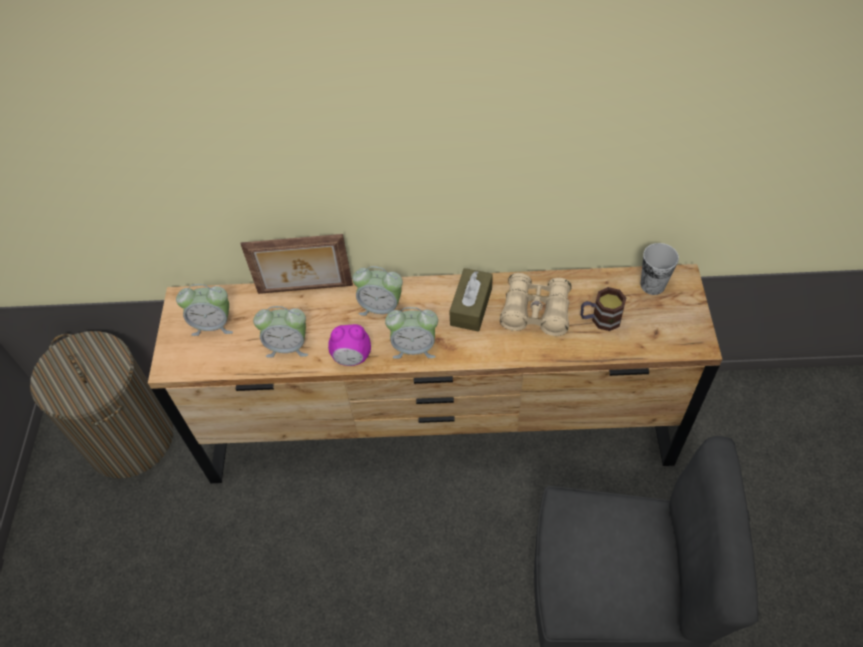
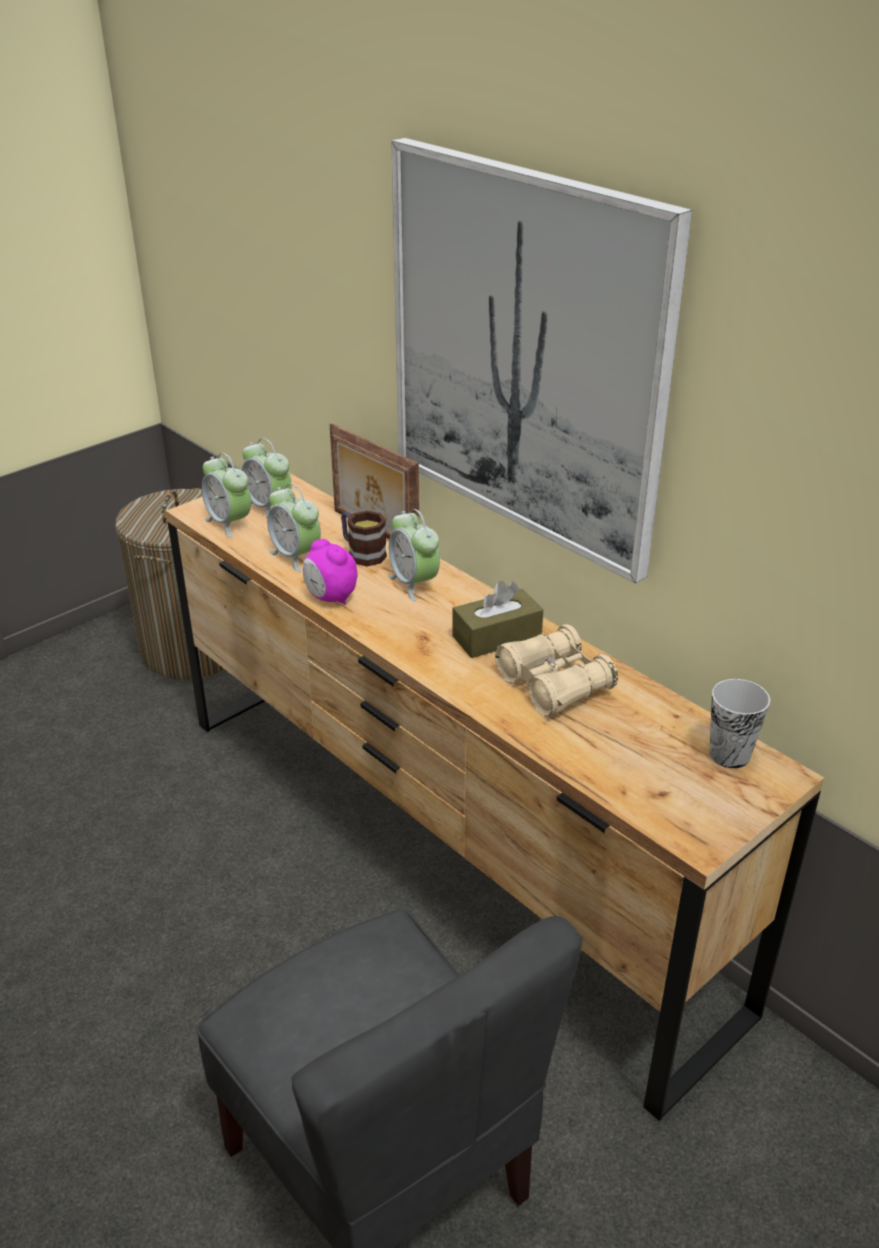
camera: 45 degrees right, 20 degrees down
(414, 347) = (393, 628): alarm clock -> alarm clock (229, 523)
(428, 134) = (525, 356): none -> picture
(600, 319) = (614, 737): mug -> mug (362, 553)

